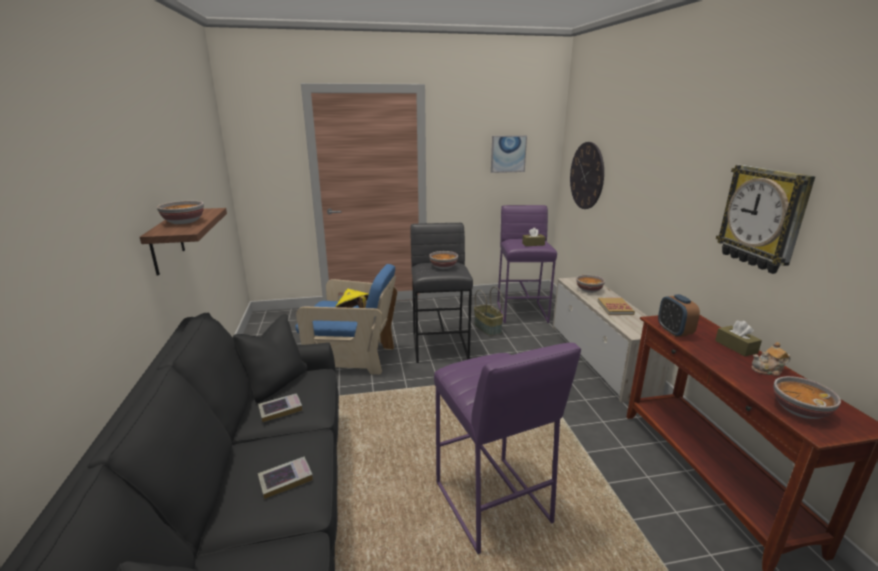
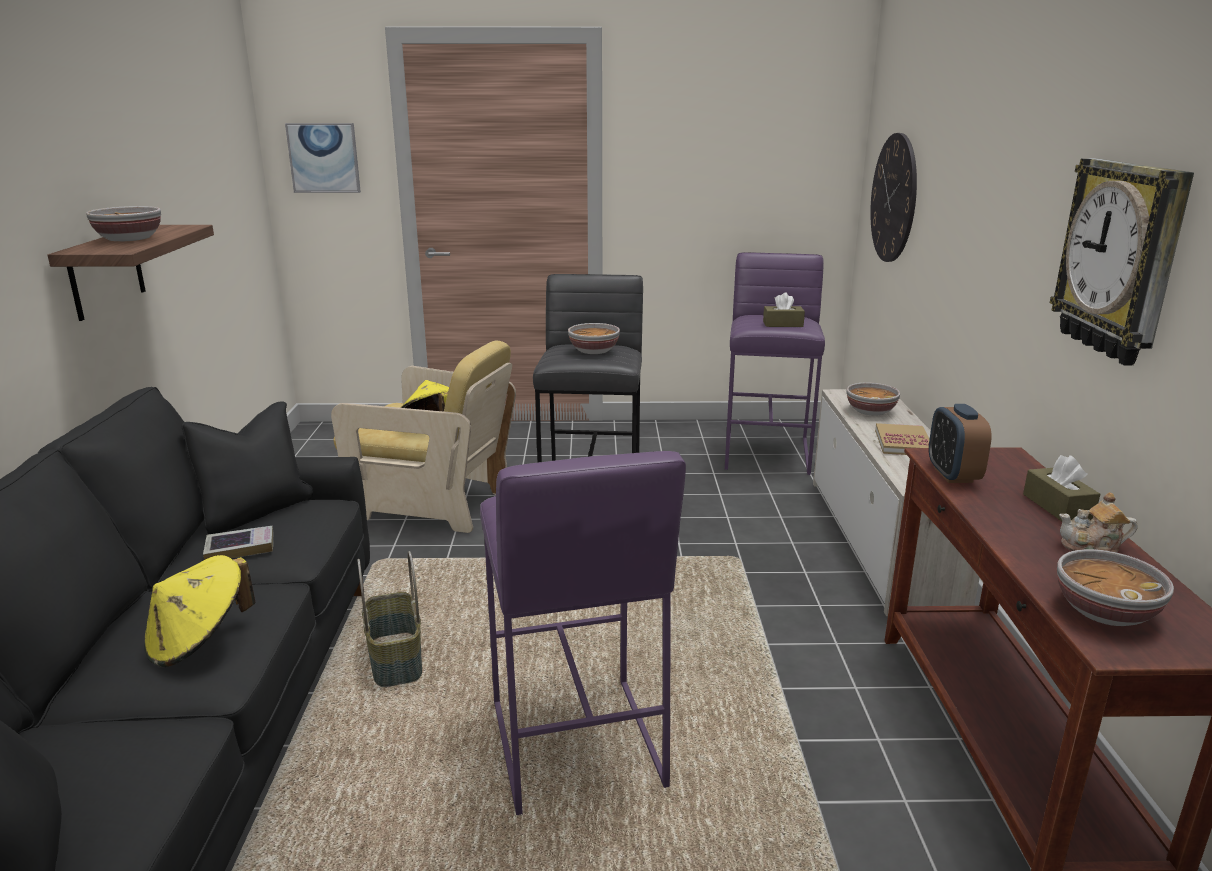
camera: 10 degrees right, 0 degrees up
(285, 480) = (200, 640): book -> yellow hat
(351, 358) = (432, 504): blue armchair -> yellow armchair
(488, 328) = (691, 476): basket -> basket (397, 660)
(508, 154) = (757, 157): picture -> picture (324, 158)

